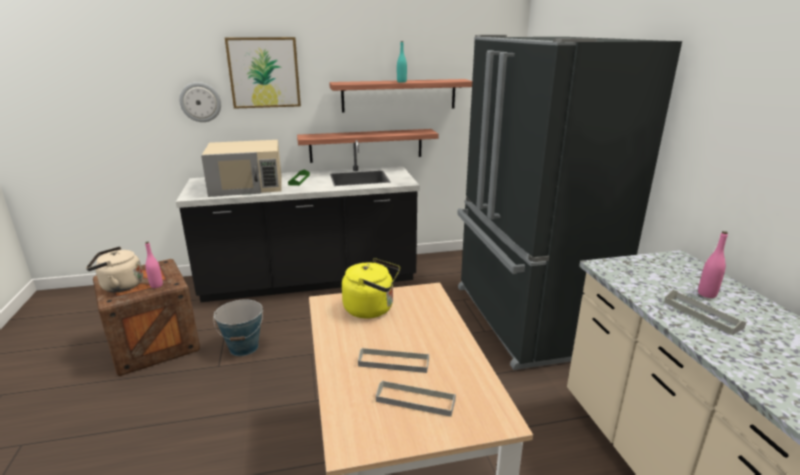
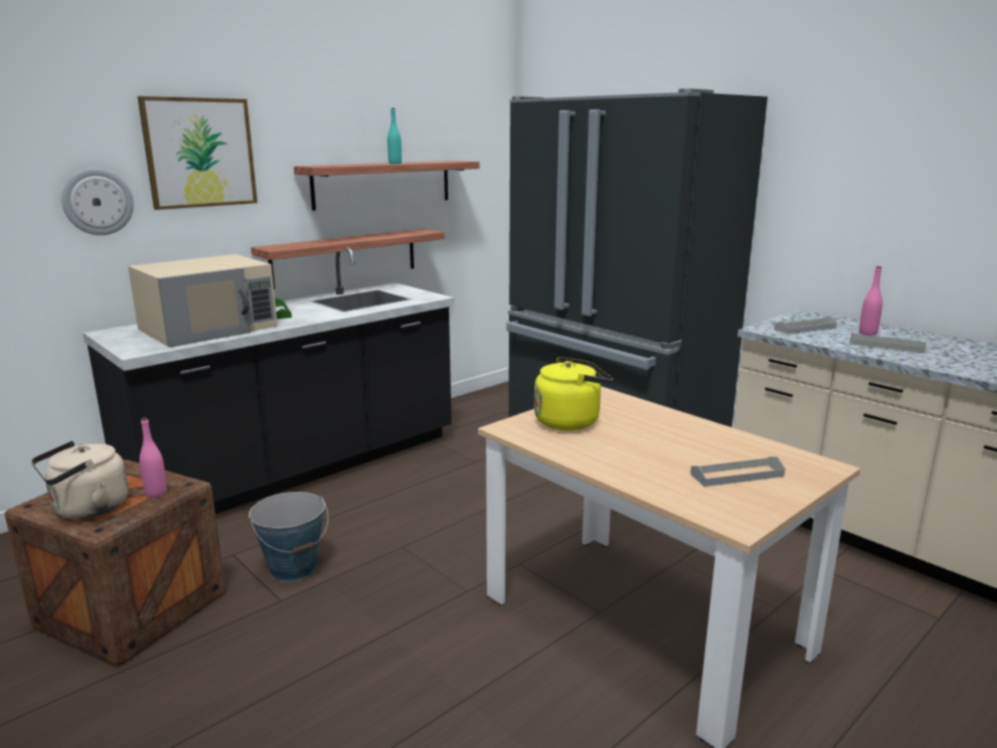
camera: 30 degrees left, 5 degrees down
(393, 362) = (669, 455): grey tray -> grey tray (805, 328)

